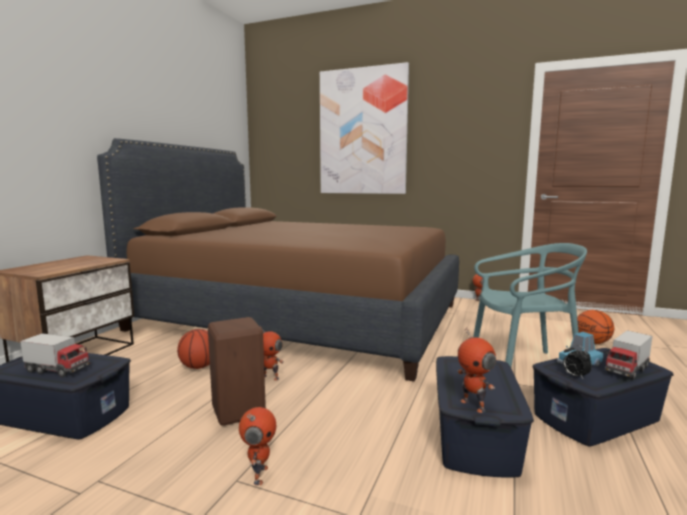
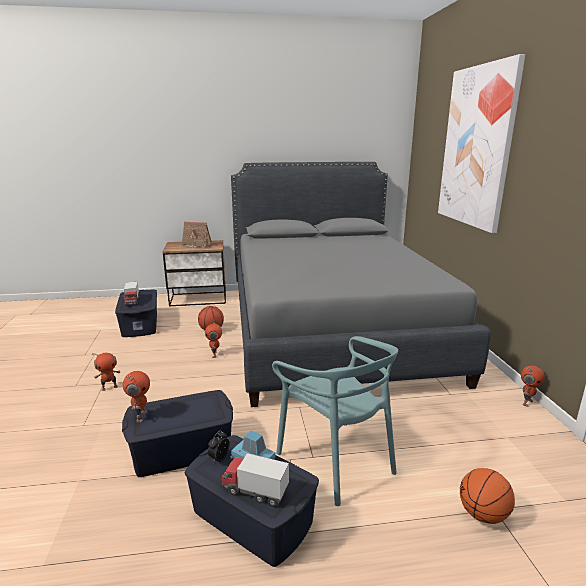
camera: 60 degrees right, 10 degrees up
(74, 263) = (198, 245): none -> toy house
(239, 410) = (168, 360): brown stool -> none
(300, 317) = (330, 329): brown bed -> grey bed
(474, 405) = (140, 416): toy robot -> toy robot turned 150 degrees clockwise

